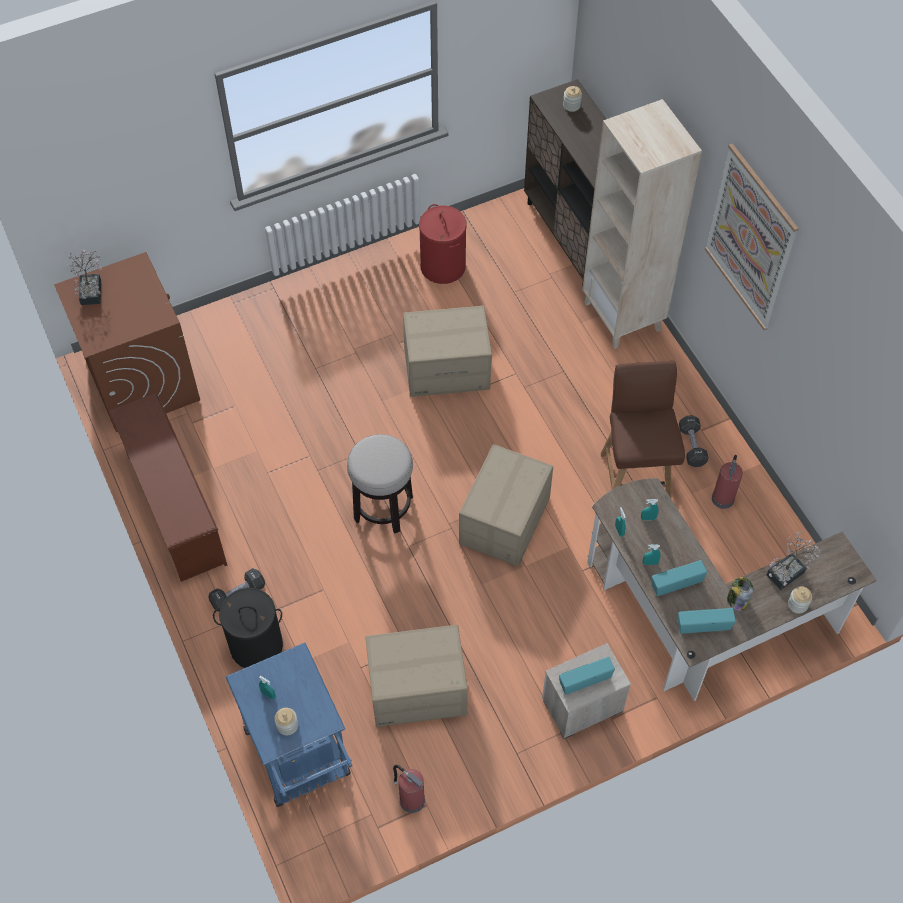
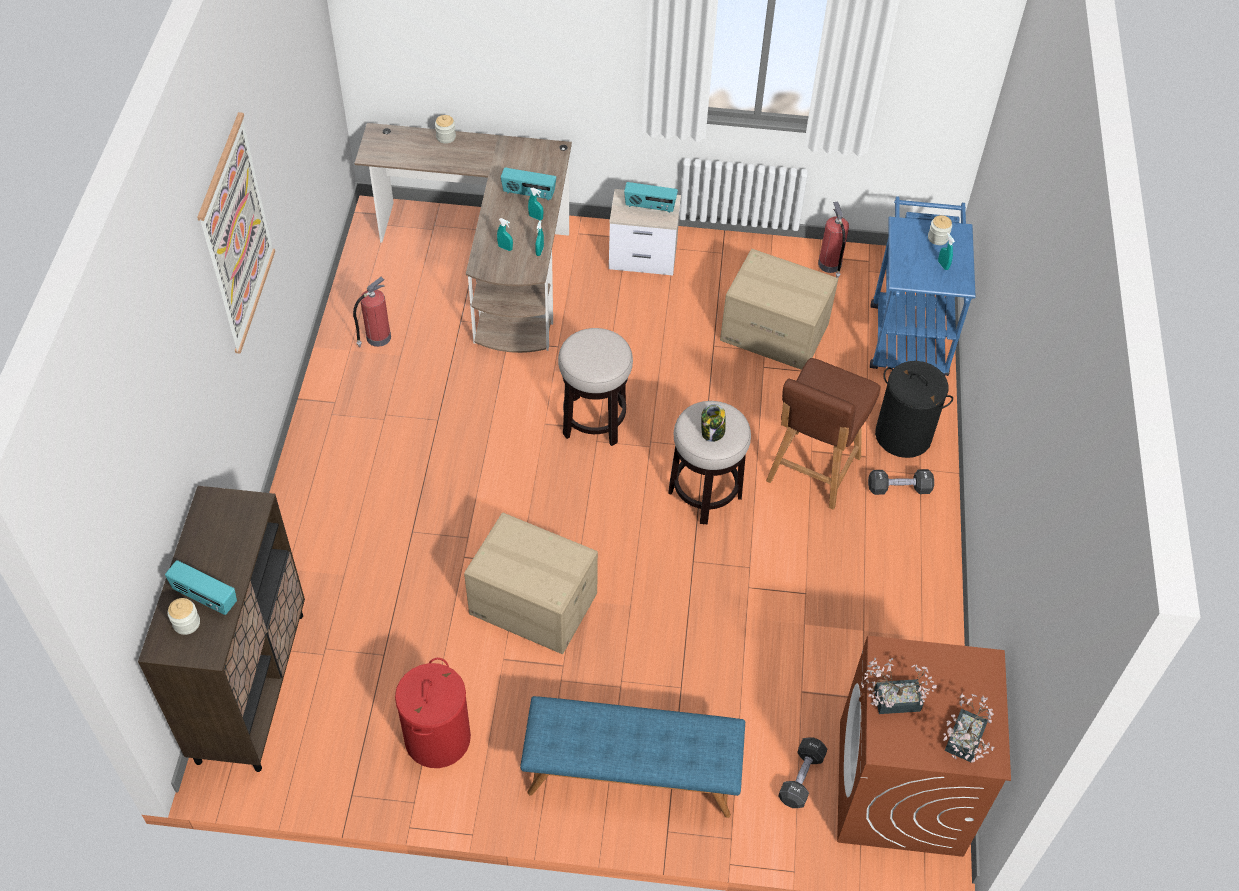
camera: 150 degrees left, 5 degrees down
(174, 508) = (927, 607): brown shoe rack -> none
(313, 305) = (631, 775): none -> blue bench
(505, 521) = (594, 421): cardboard box -> stool
(623, 316) = (294, 556): beige bookcase -> none
(635, 475) = (437, 396): brown chair -> brown chair (812, 471)
(692, 446) = (359, 393): black dumbbell -> black dumbbell (801, 778)
(703, 626) = (535, 159): radio -> radio (205, 598)
(737, 600) = (490, 161): jar -> jar (712, 432)
(788, 572) = (429, 159): potted plant -> potted plant (891, 700)

